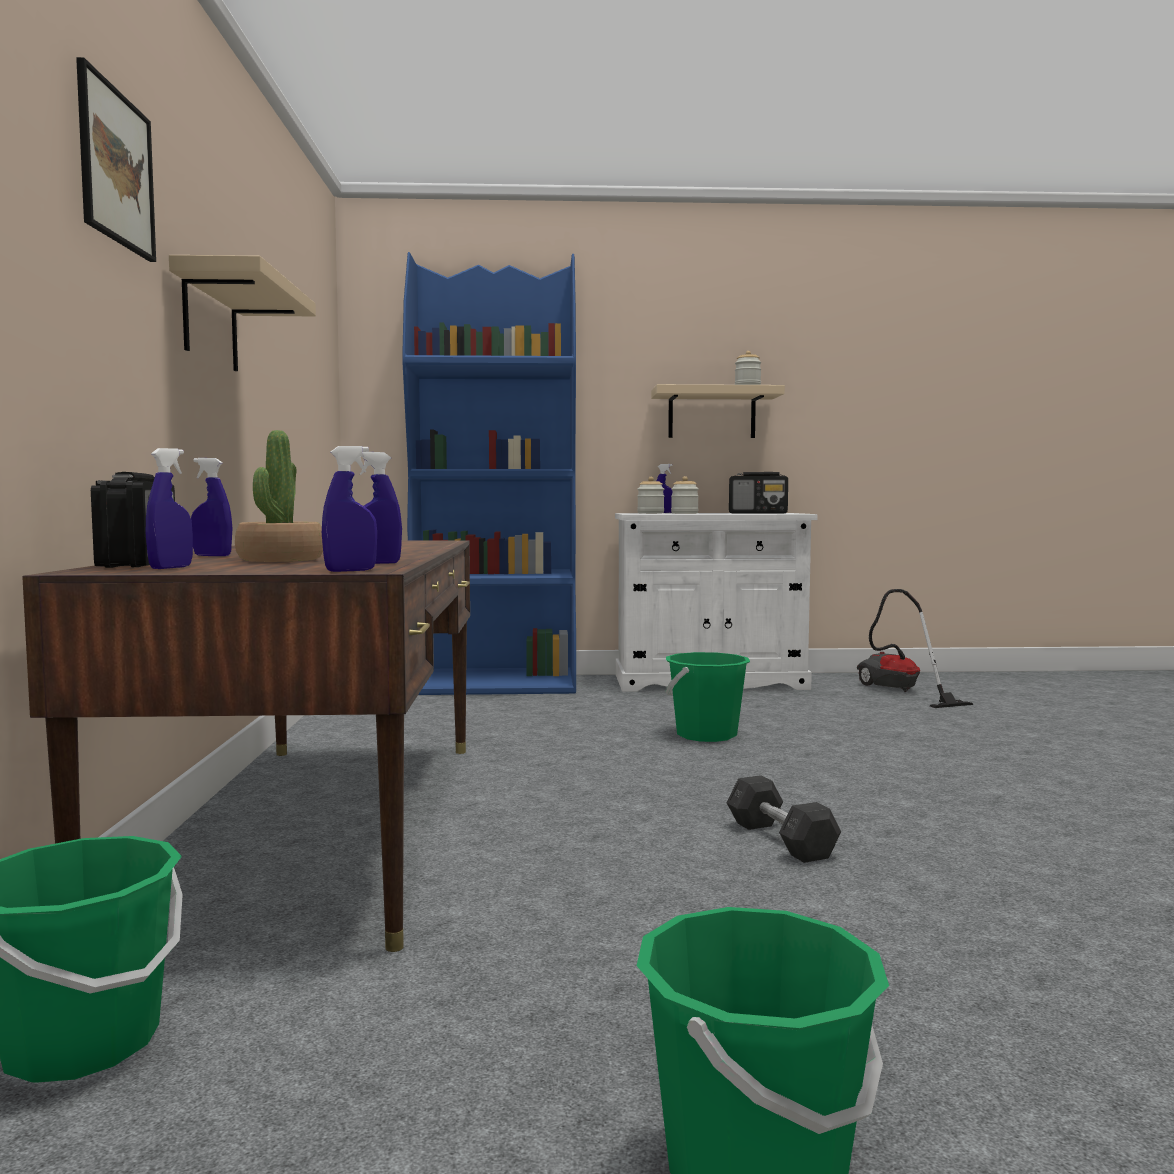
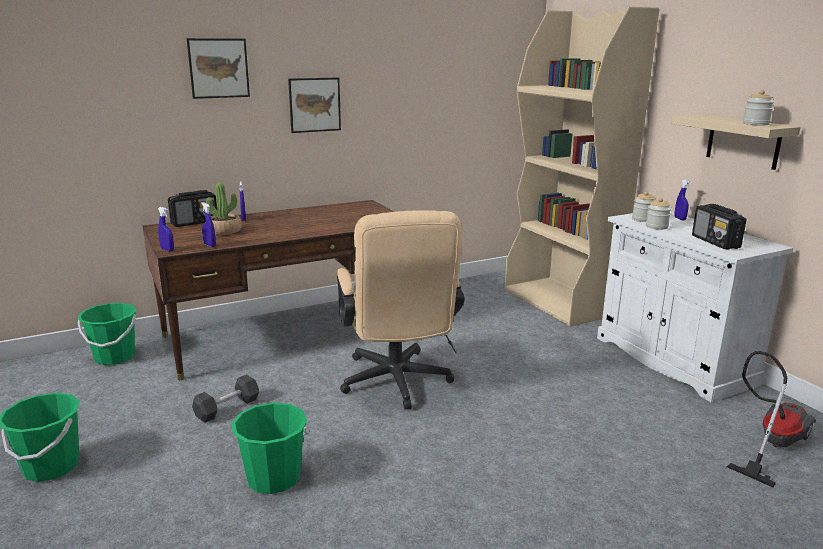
camera: 65 degrees right, 15 degrees up
(171, 568) = (175, 230): blue spray bottle -> none
(210, 321) = (314, 105): beige shelf -> picture
(496, 684) = (560, 302): blue bookcase -> beige bookcase
(645, 783) = (397, 384): none -> beige office chair
(706, 735) = (515, 384): green bucket -> green bucket (274, 478)
(780, 840) = (330, 435): grey dumbbell -> grey dumbbell (227, 408)

